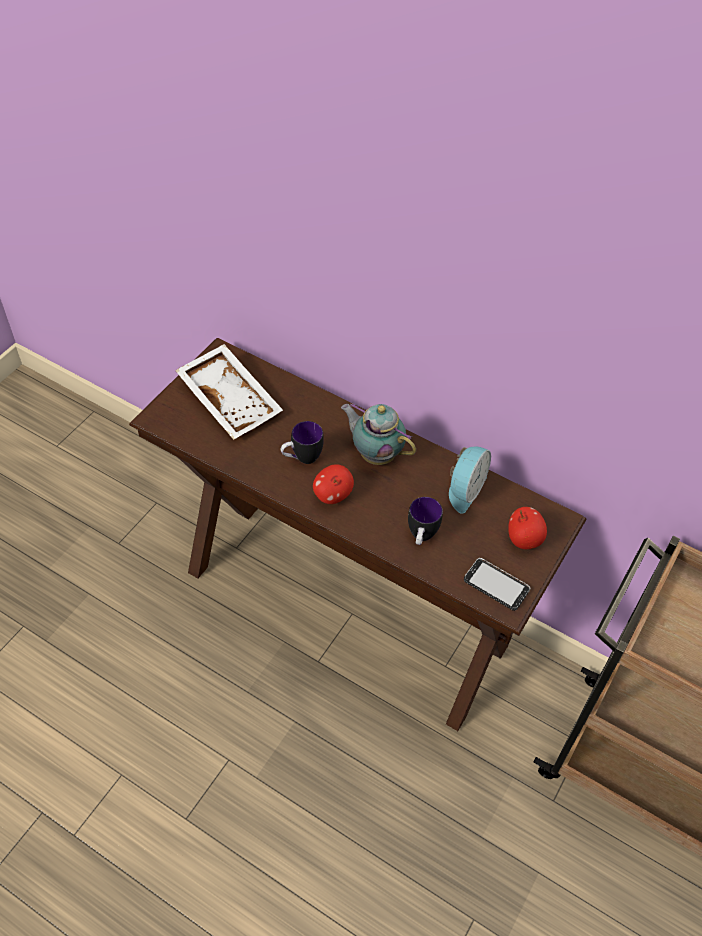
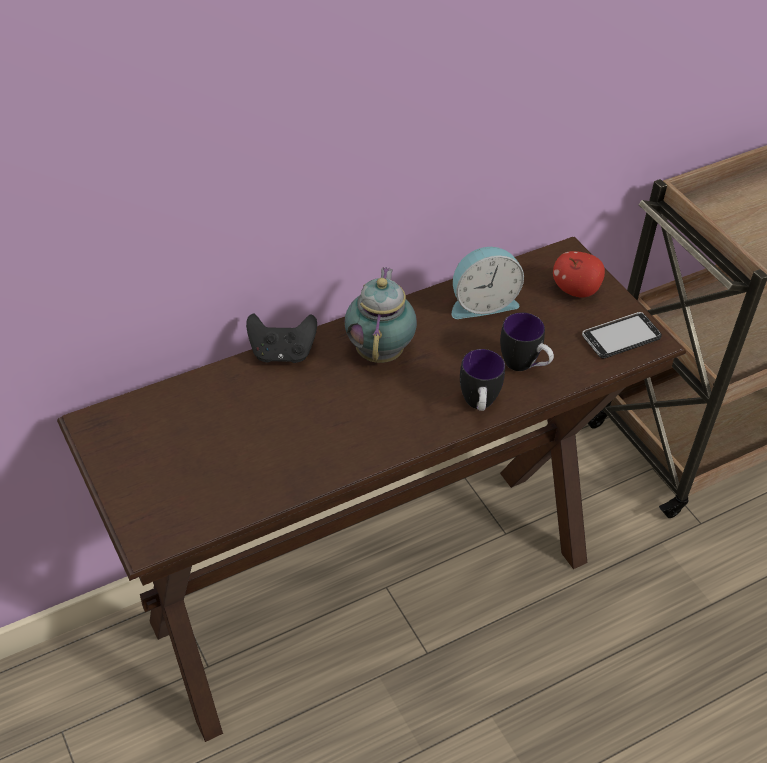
camera: 60 degrees left, 5 degrees down
(231, 399) = (185, 446): white tray -> none
(302, 458) = (337, 418): mug -> mug (478, 406)
(332, 495) = (413, 414): apple -> none
(335, 407) = (282, 353): none -> black game controller
(375, 454) = (380, 350): teapot -> teapot turned 120 degrees clockwise
(464, 489) = (482, 303): alarm clock -> alarm clock turned 105 degrees clockwise

